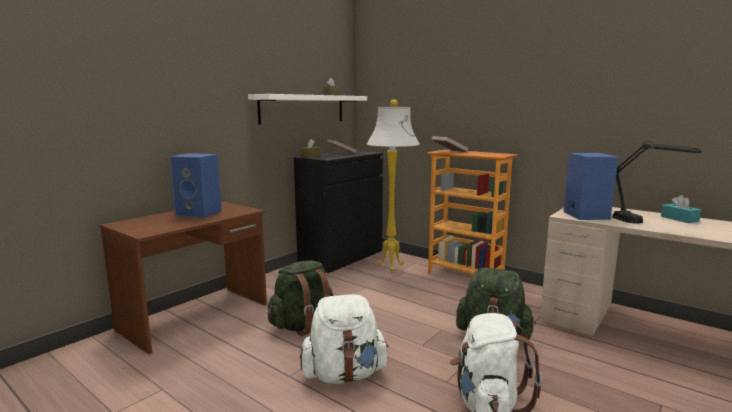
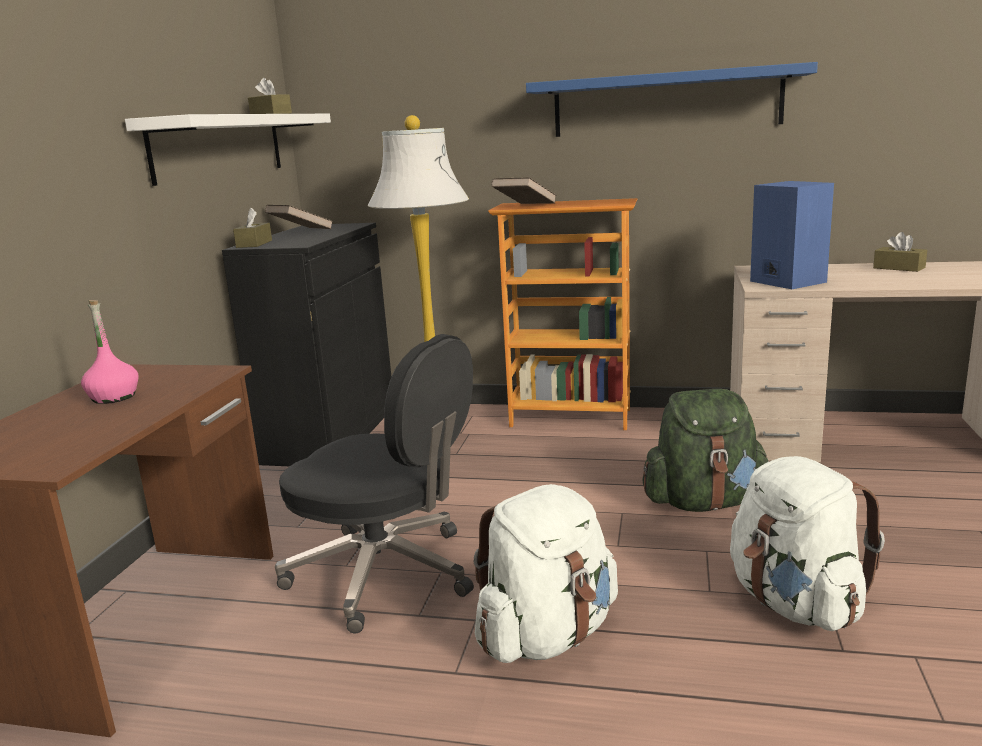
camera: 25 degrees left, 5 degrees up
(200, 213) = (114, 397): blue speaker -> pink bottle
(303, 325) = (386, 574): green backpack -> black office chair
(539, 100) = (666, 103): none -> blue shelf
(643, 224) = (875, 282): black table lamp -> none
(679, 219) = (899, 268): turquoise tissue box -> brown tissue box

